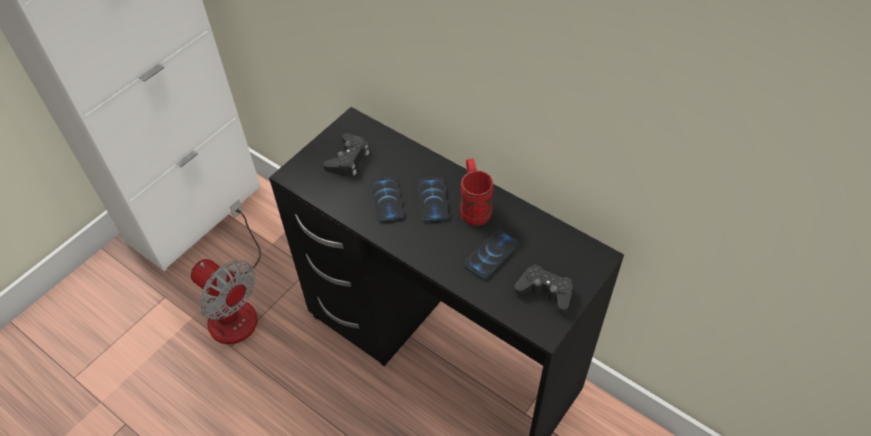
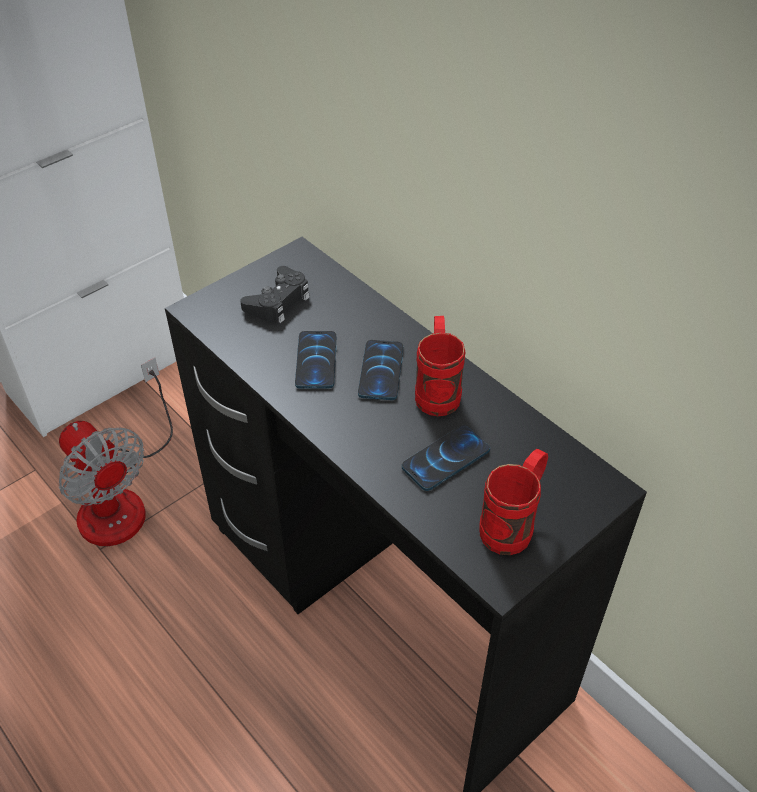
camera: 10 degrees right, 5 degrees down
(545, 292) = (513, 525): black game controller -> red mug

